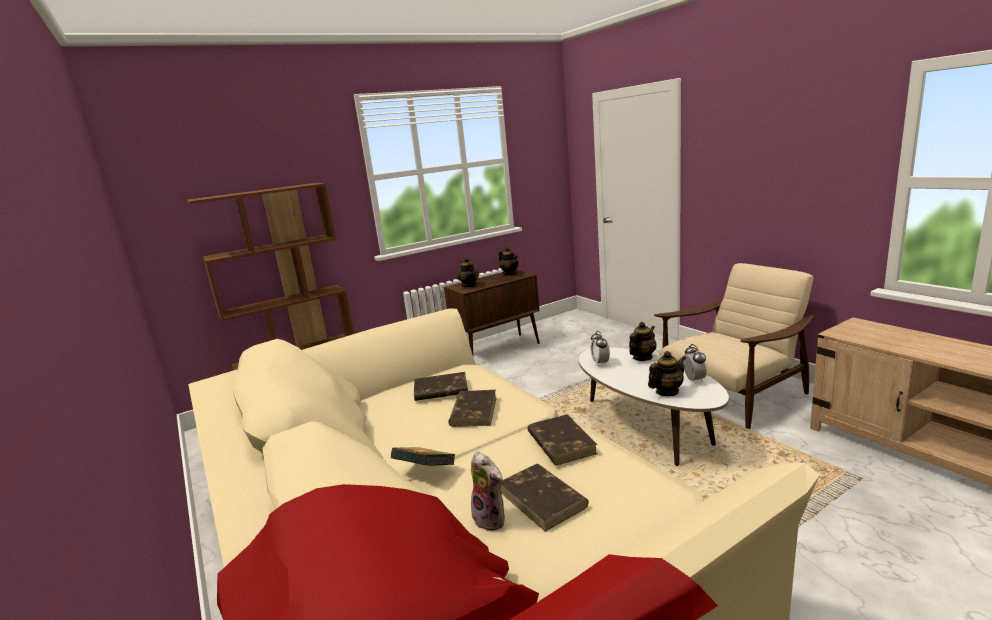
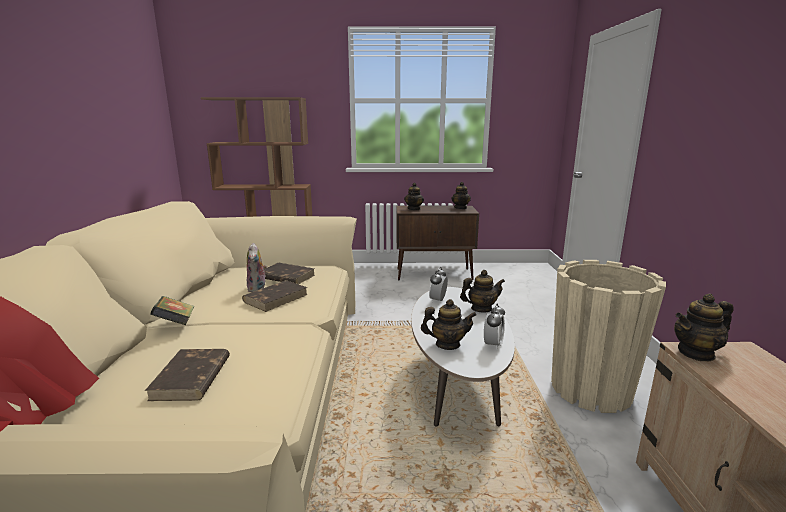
camera: 30 degrees right, 0 degrees up
(492, 519) = (145, 374): plush toy -> plush toy (258, 288)
(560, 442) = (280, 344): brown book -> none
(732, 395) = (591, 389): beige armchair -> beige planter
(843, 333) = (696, 353): none -> teapot

